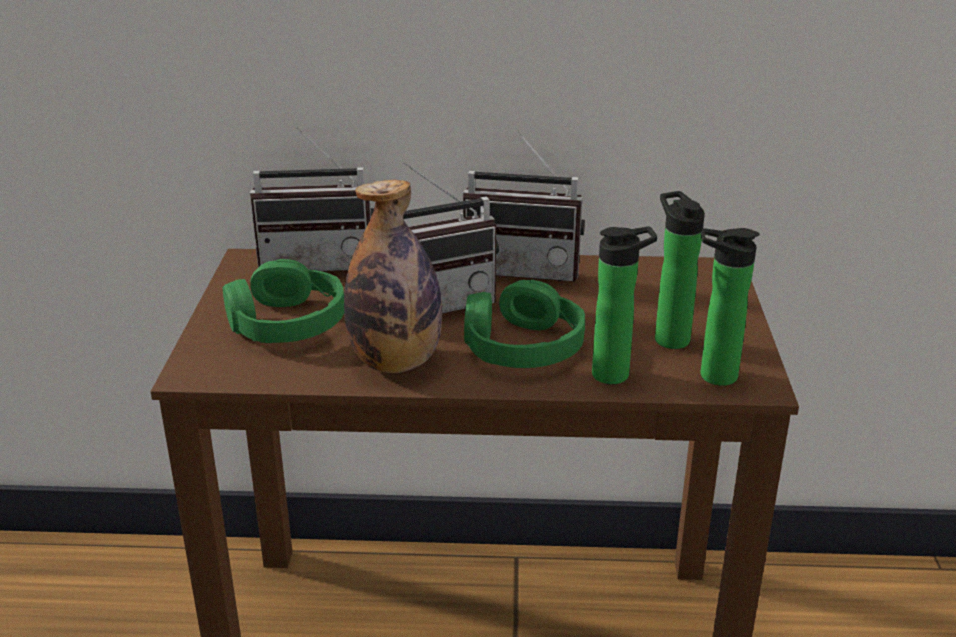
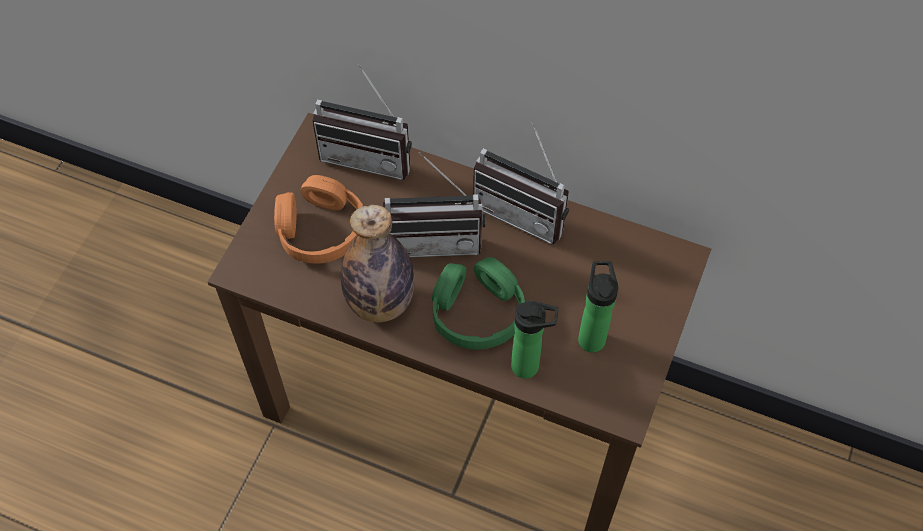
camera: 20 degrees right, 30 degrees up
(286, 323) = (320, 229): green headphones -> orange headphones
(712, 375) = (598, 391): bottle -> none

